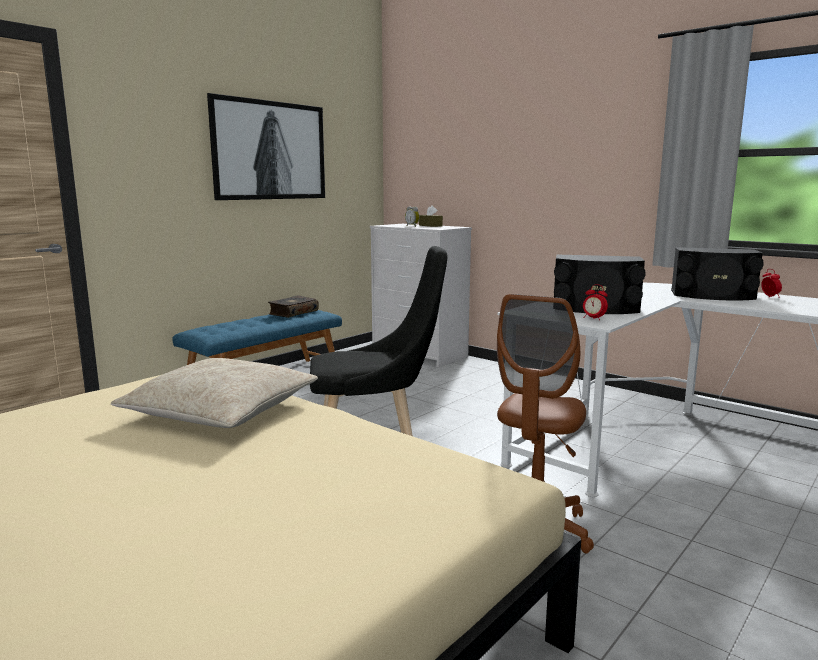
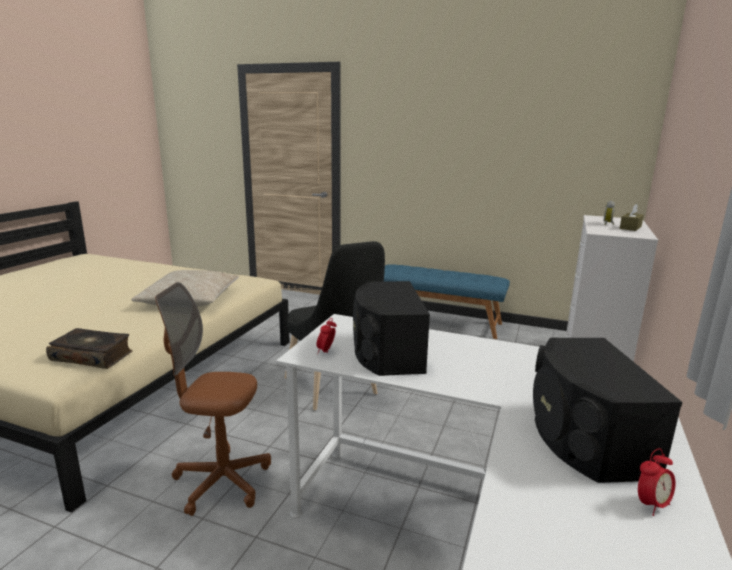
camera: 70 degrees right, 5 degrees up
(269, 150) = (492, 134): picture -> none
(293, 313) = (475, 277): book -> book (92, 356)

